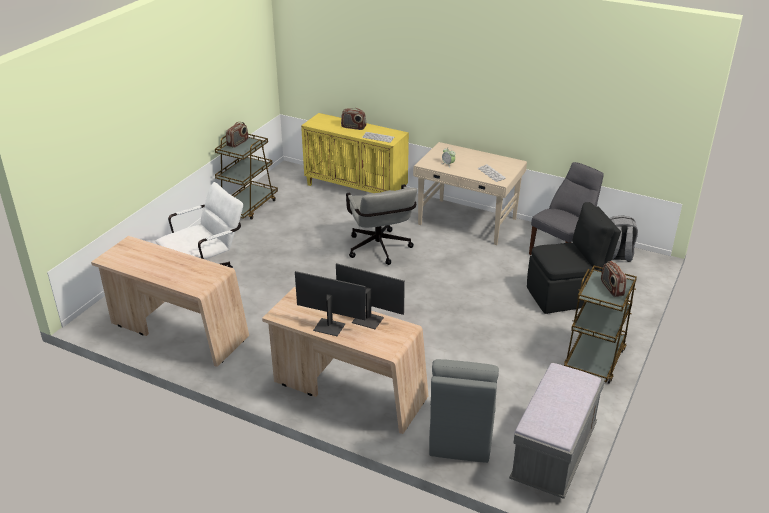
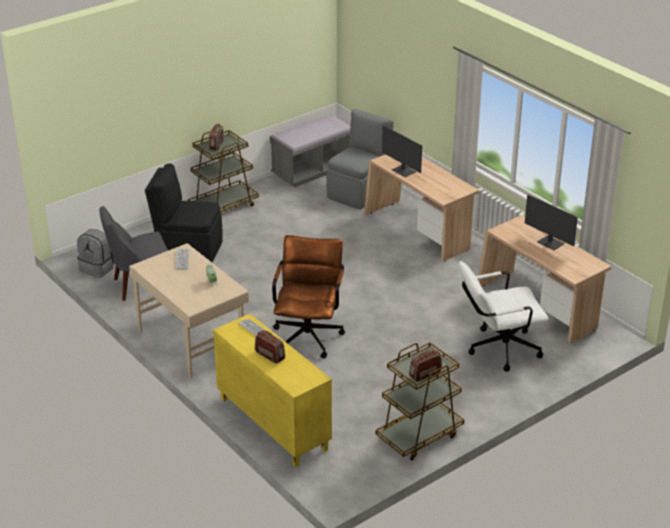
camera: 155 degrees left, 0 degrees up
(329, 326) = (433, 173): monitor -> monitor (550, 243)
(380, 251) = (309, 334): grey office chair -> brown office chair

